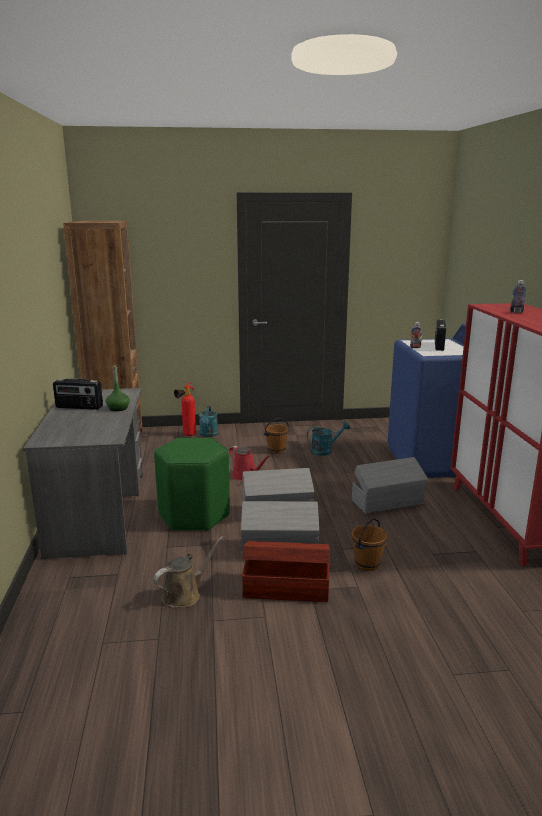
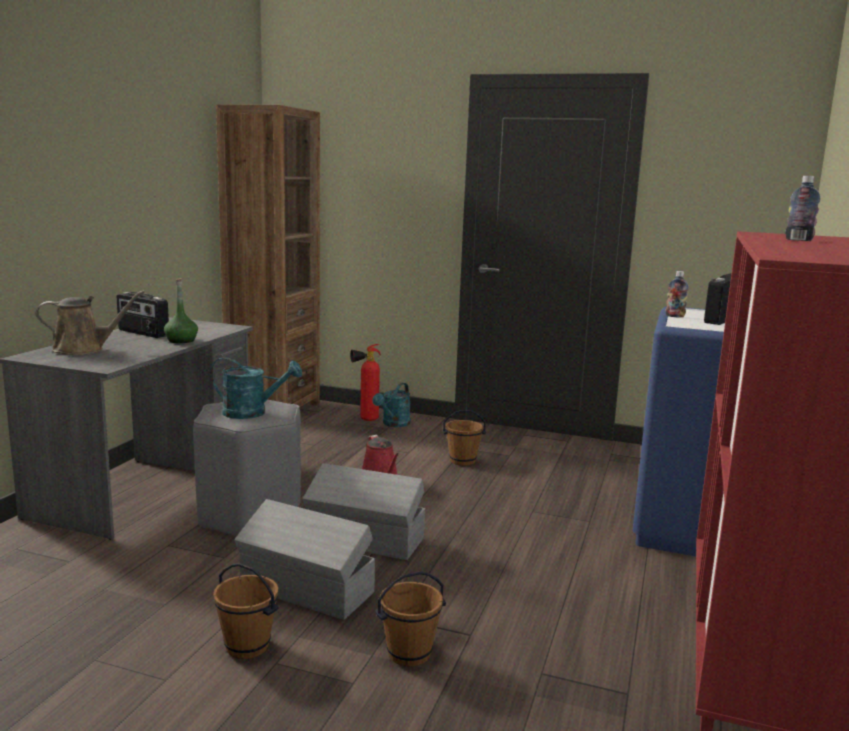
camera: 25 degrees right, 5 degrees down
(184, 594) = (108, 612): brown watering can -> brown watering can (84, 349)
(194, 516) = (250, 516): green stool -> grey stool
(285, 587) = (246, 647): brown storage box -> brown bucket
(325, 451) = (535, 476): turquoise watering can -> turquoise watering can (252, 413)
(388, 502) = (554, 570): grey storage box -> none

